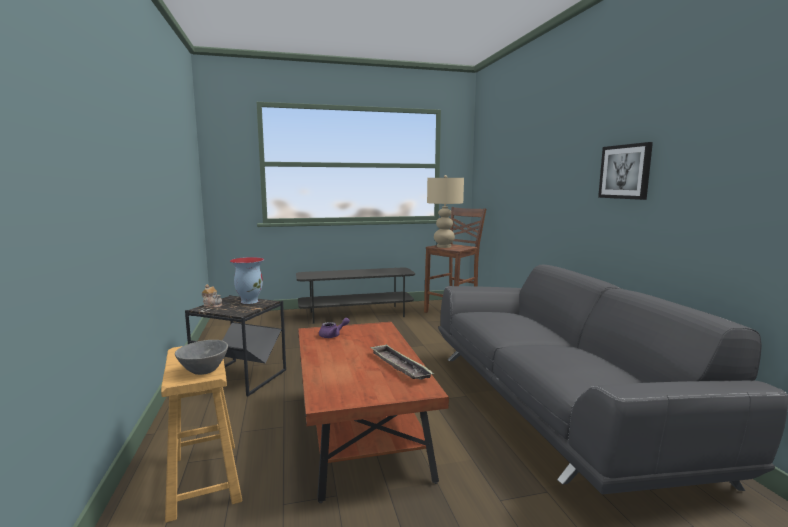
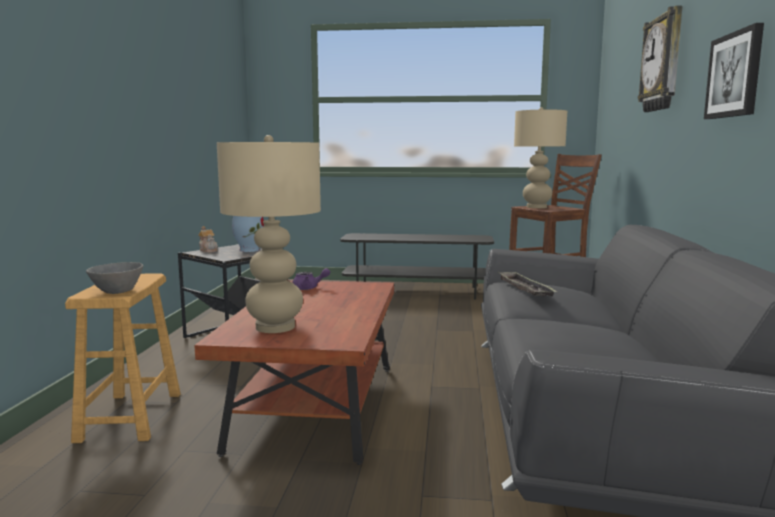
camera: 20 degrees right, 0 degrees up
(354, 382) = (275, 327): none -> beige table lamp
(399, 366) = (345, 320): tray -> tray (525, 289)
(547, 153) = (663, 63): none -> wall clock

